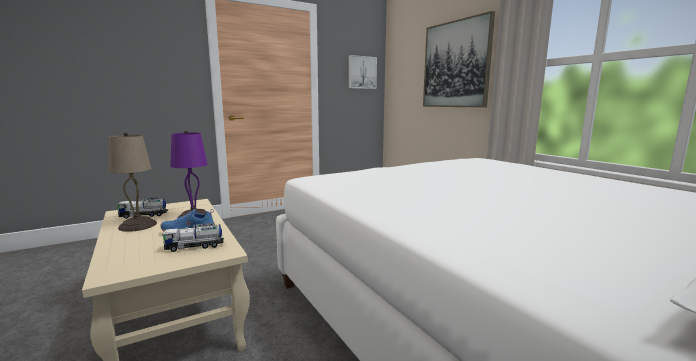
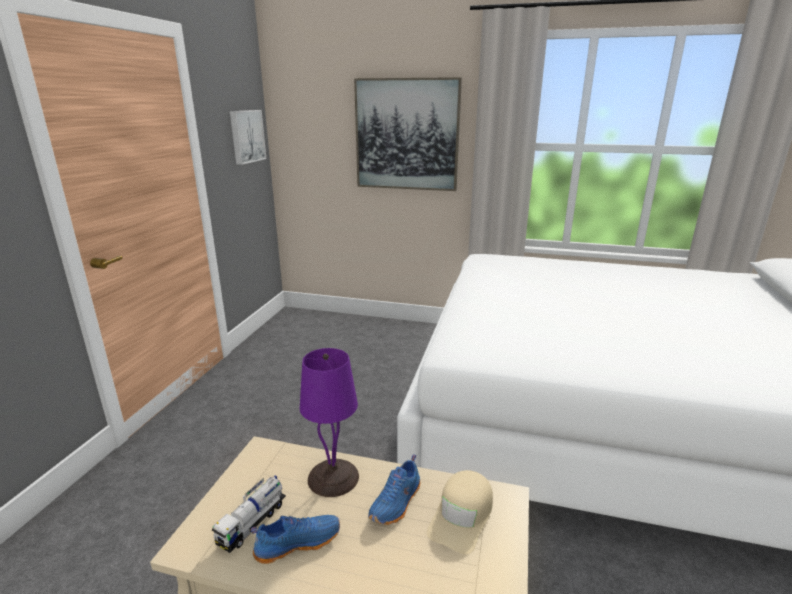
camera: 45 degrees left, 10 degrees up
(138, 225) = (297, 542): beige table lamp -> blue shoe
(194, 247) = (462, 516): toy truck -> beige cap

